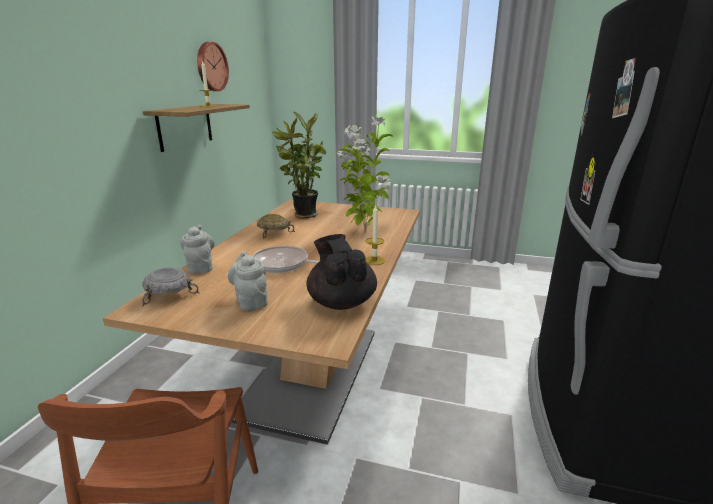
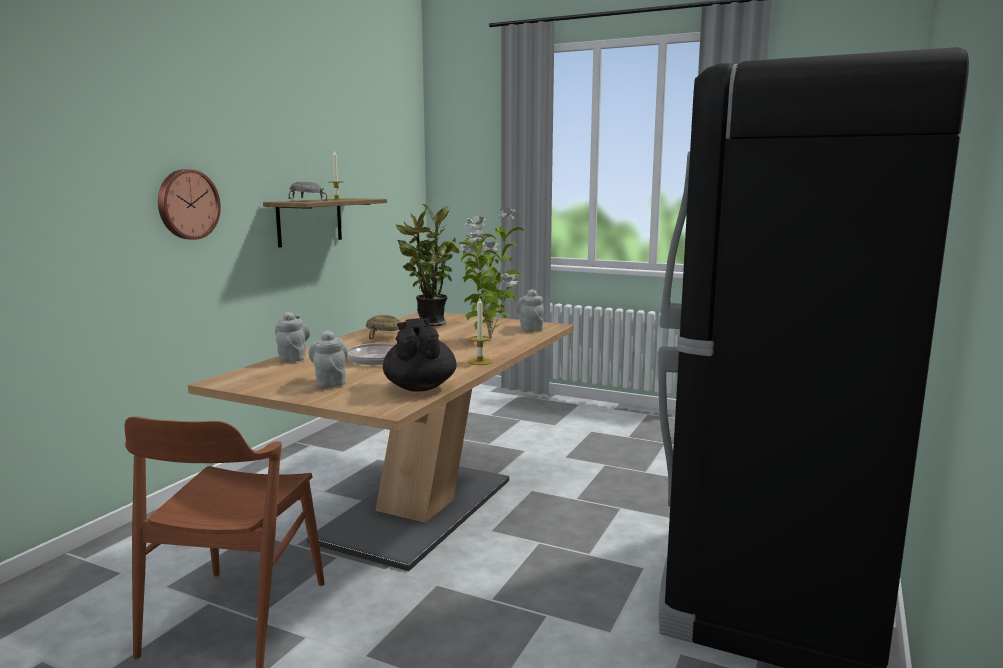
camera: 10 degrees right, 10 degrees down
(167, 295) = (252, 374): grey bowl -> grey bowl (305, 201)
(211, 66) = (348, 157): wall clock -> wall clock (187, 204)
(389, 216) = (530, 328): none -> grey teapot

